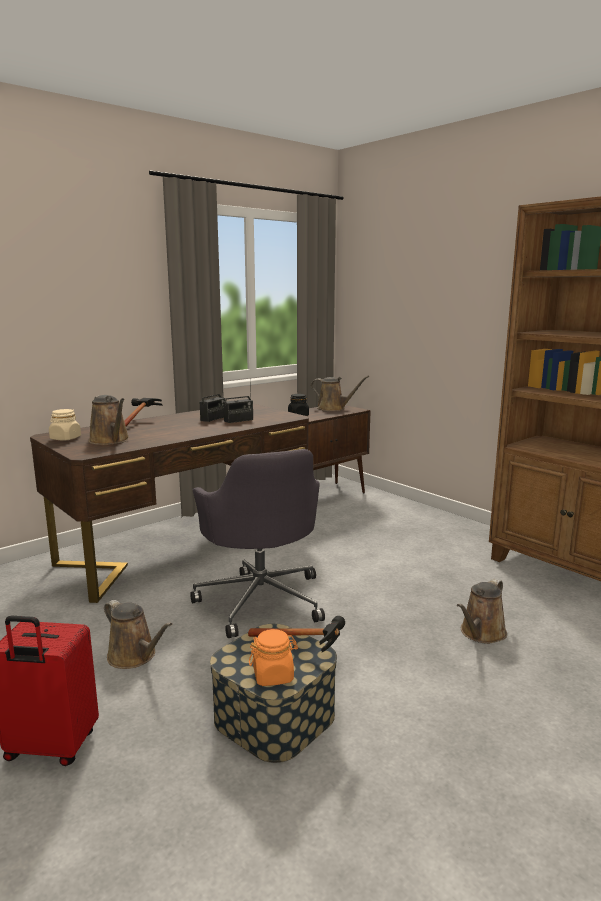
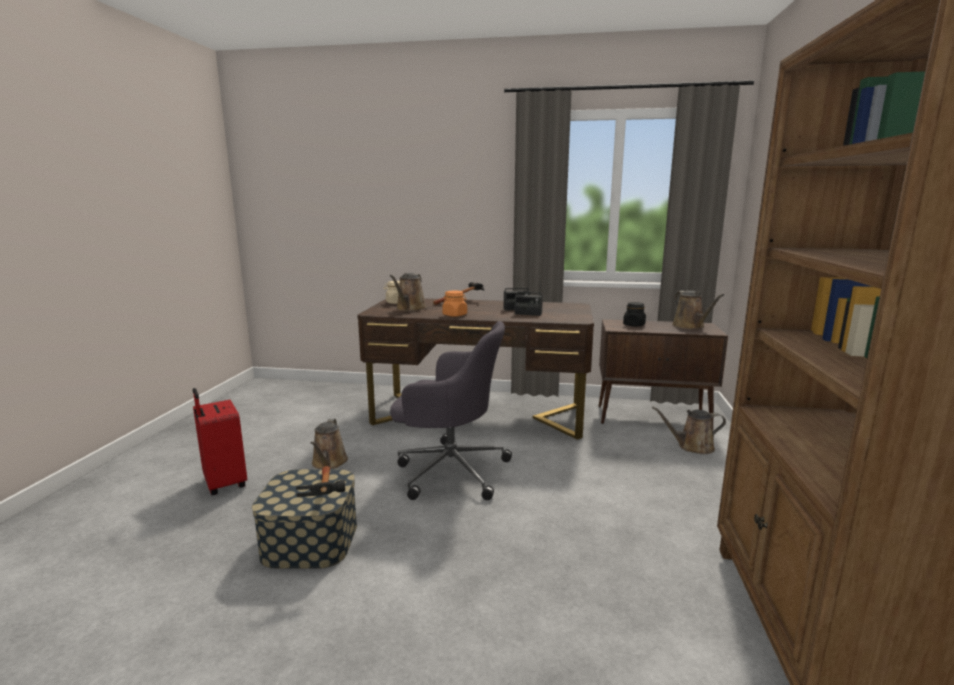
camera: 50 degrees right, 0 degrees up
(261, 599) = (450, 470): grey office chair -> grey office chair turned 105 degrees counterclockwise
(273, 675) = (281, 499): orange jar -> orange jar (455, 315)
(481, 633) = (547, 598): brown watering can -> brown watering can (692, 447)

